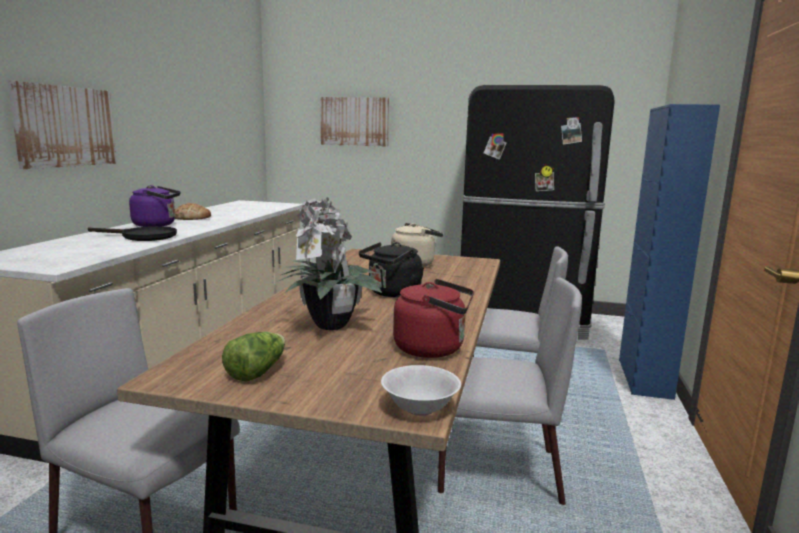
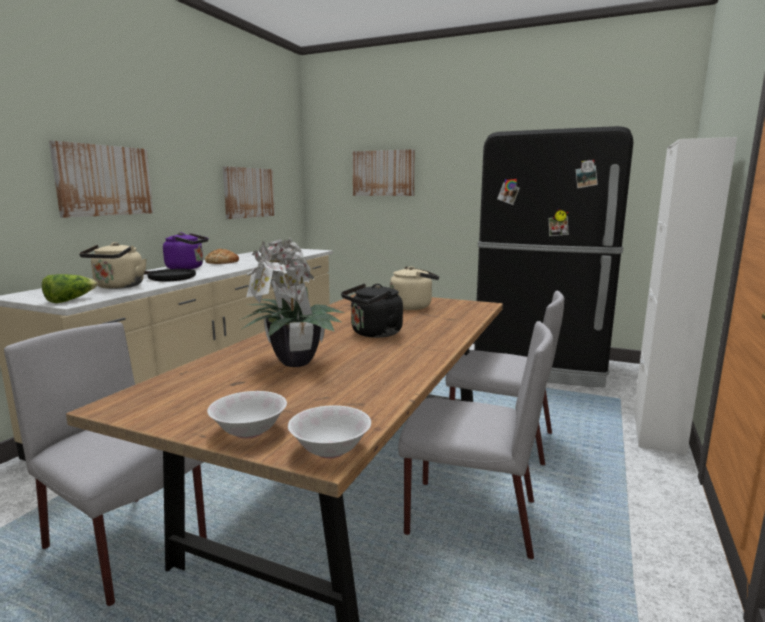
camera: 10 degrees right, 0 degrees up
(95, 248) = (118, 287): none -> beige kettle
(211, 140) = (248, 192): none -> picture
(257, 371) = (197, 404): lettuce -> lettuce (70, 300)
(328, 395) = (249, 431): none -> white bowl
(433, 349) = (381, 389): red kettle -> none
(644, 378) = (657, 430): blue cabinet -> white cabinet

